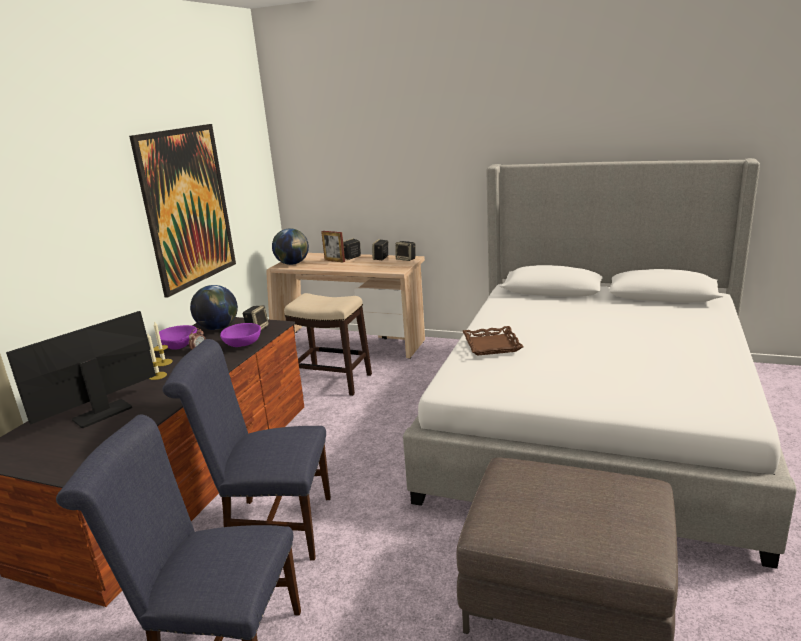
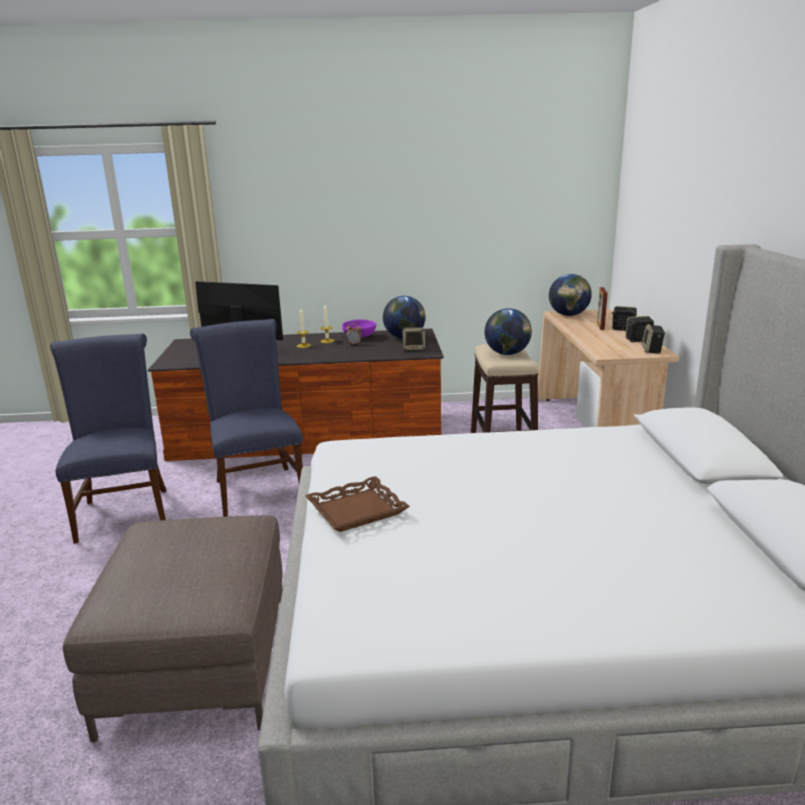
camera: 65 degrees right, 0 degrees up
(187, 207) = (454, 224): picture -> none
(242, 345) = (375, 352): purple bowl -> none
(324, 300) = (507, 353): none -> globe
(491, 345) = (456, 447): brown tray -> brown tray (356, 510)

